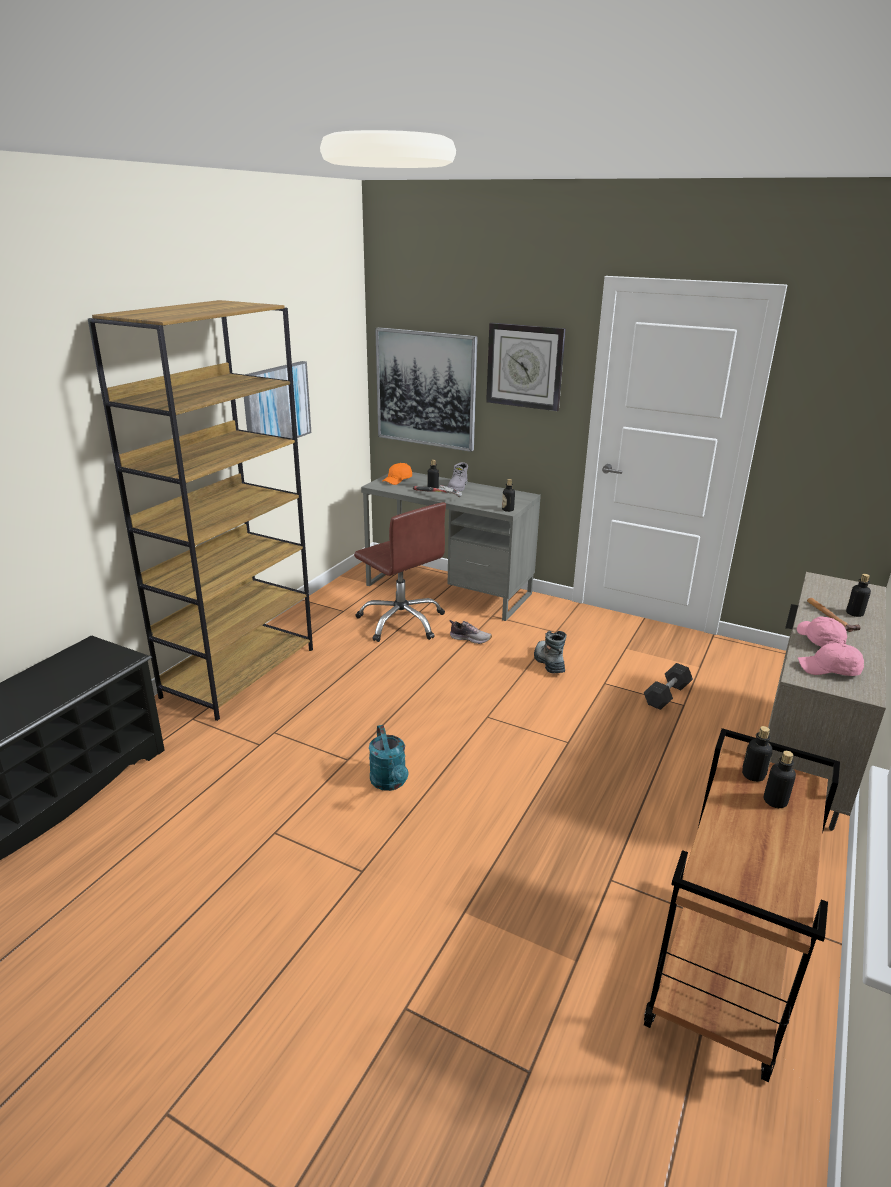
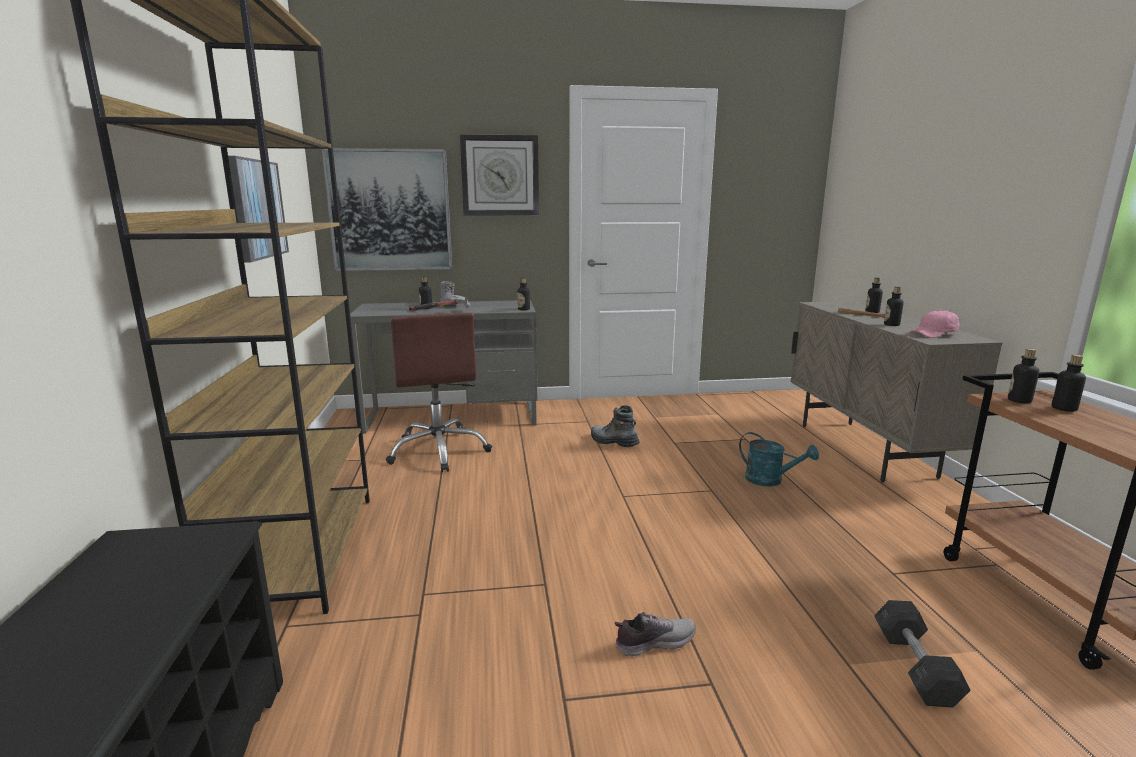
camera: 35 degrees left, 10 degrees down
(390, 783) = (617, 585): turquoise watering can -> turquoise watering can (770, 480)
(398, 480) = (379, 308): orange cap -> none
(401, 622) = (439, 451): brown office chair -> brown office chair turned 60 degrees clockwise
(470, 639) = (524, 445): shoe -> shoe (653, 642)
(666, 695) = (726, 436): grey dumbbell -> grey dumbbell (915, 667)
(819, 640) = (891, 325): pink cap -> bottle

